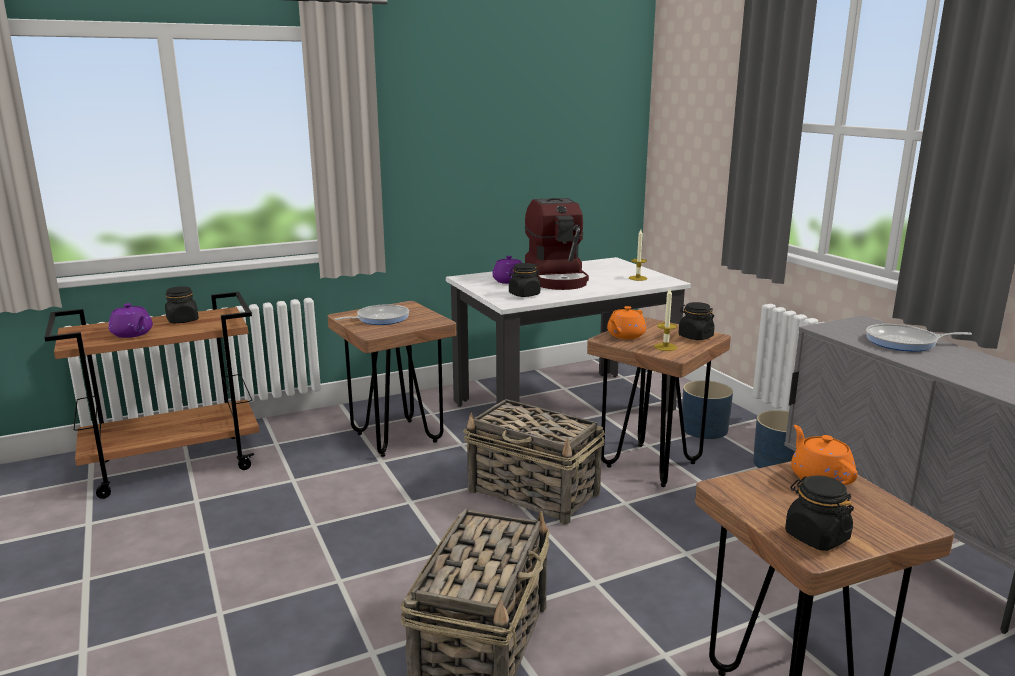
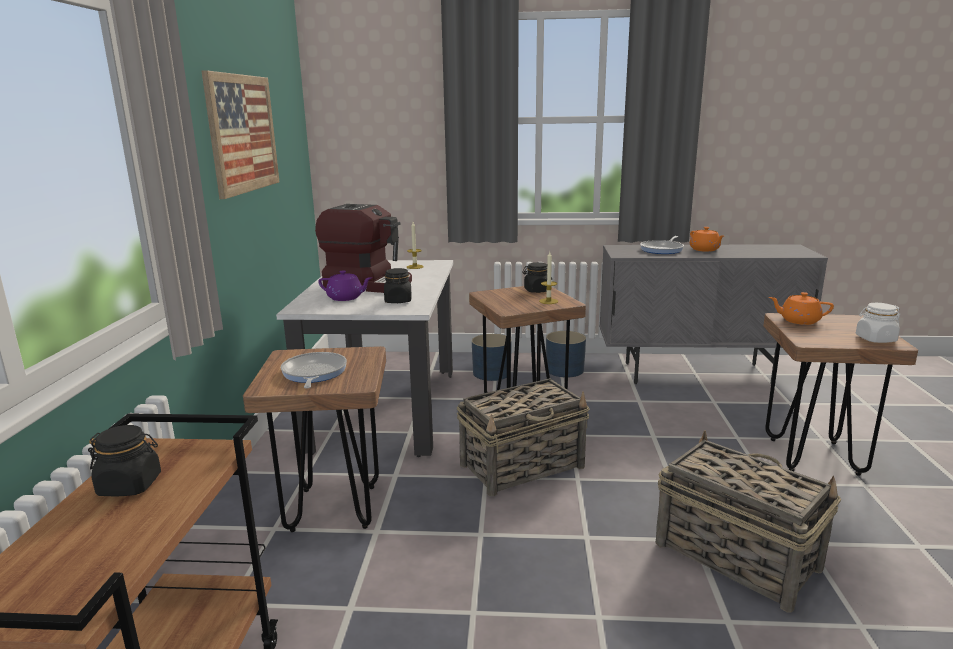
camera: 60 degrees left, 0 degrees up
(132, 334) = (127, 539): purple teapot -> none
(500, 124) = (243, 133): none -> picture
(625, 335) = (508, 305): orange teapot -> orange teapot (705, 250)
(816, 537) = (875, 339): black jar -> white jar

